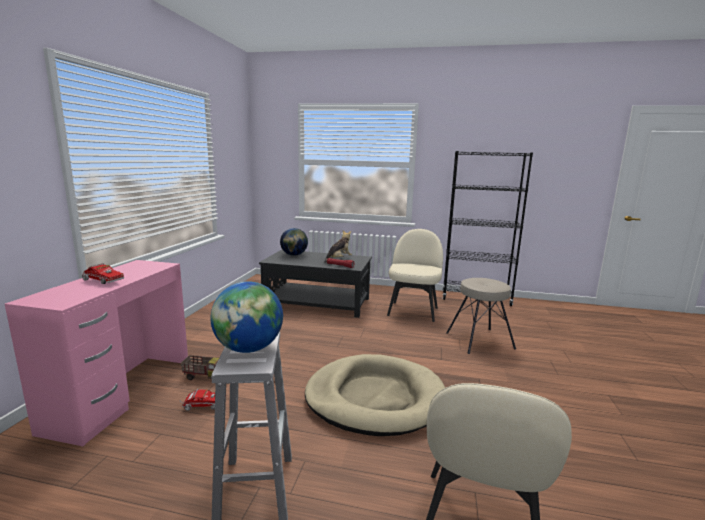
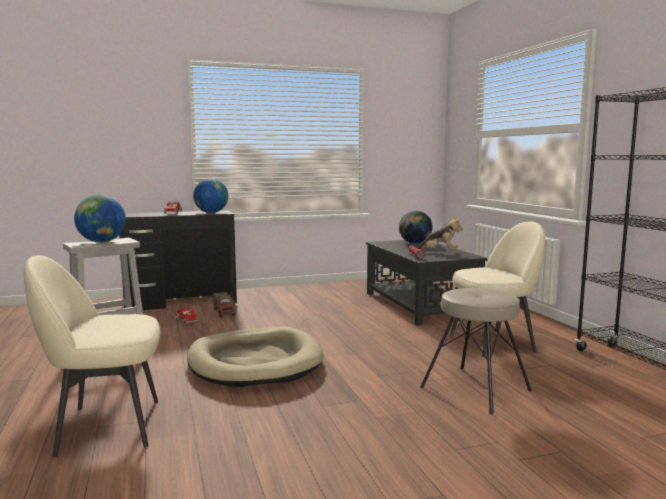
camera: 60 degrees right, 5 degrees down
(122, 393) = (181, 302): pink desk -> black desk
(147, 268) = (211, 213): none -> globe

